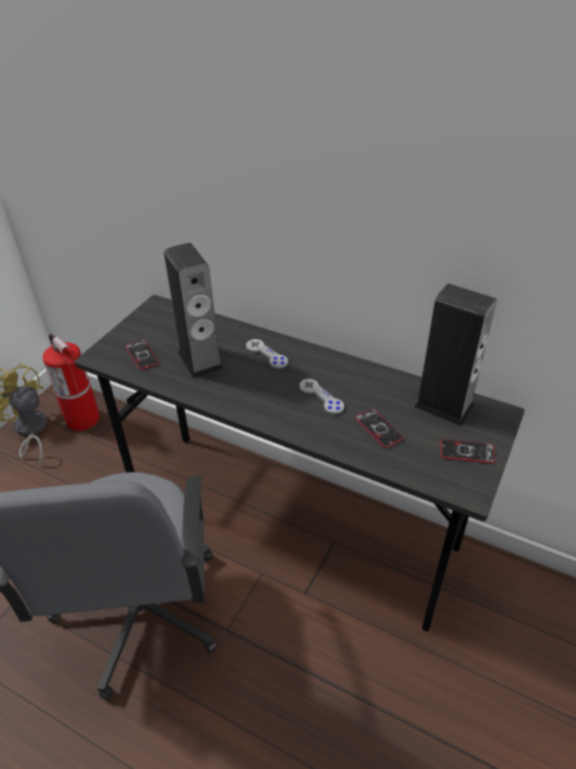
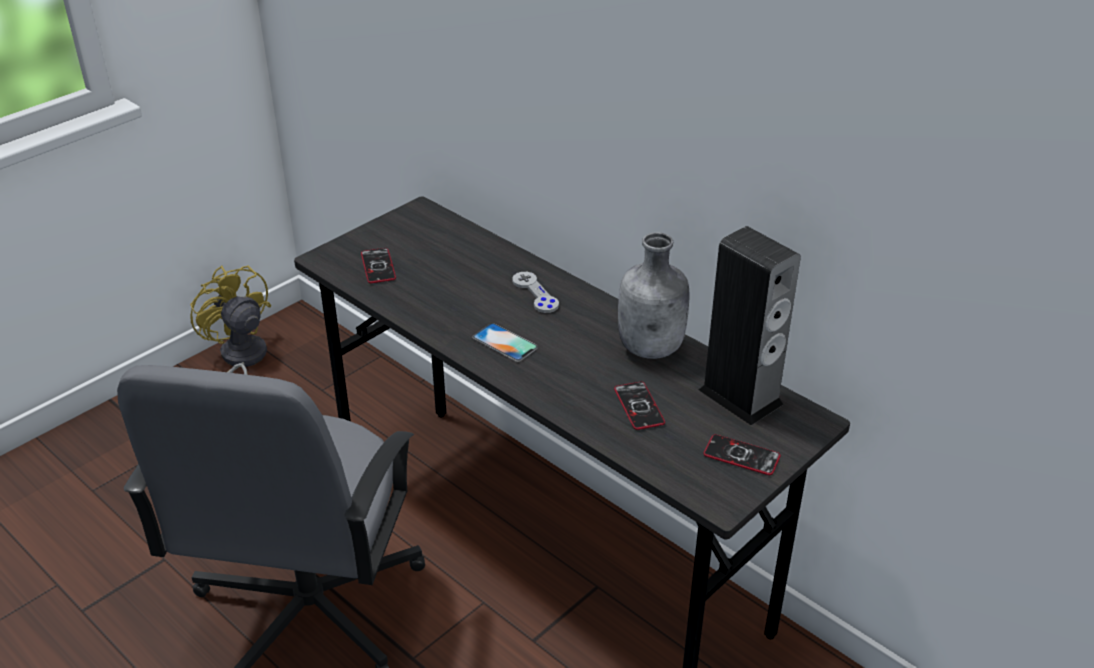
camera: 15 degrees right, 5 degrees down
(83, 419) = (313, 360): fire extinguisher -> none
(200, 360) = (447, 285): speaker -> none
(261, 398) = (505, 343): none -> phone
(321, 397) = (582, 356): grey game controller -> none
(367, 381) = (652, 348): none -> grey bottle

